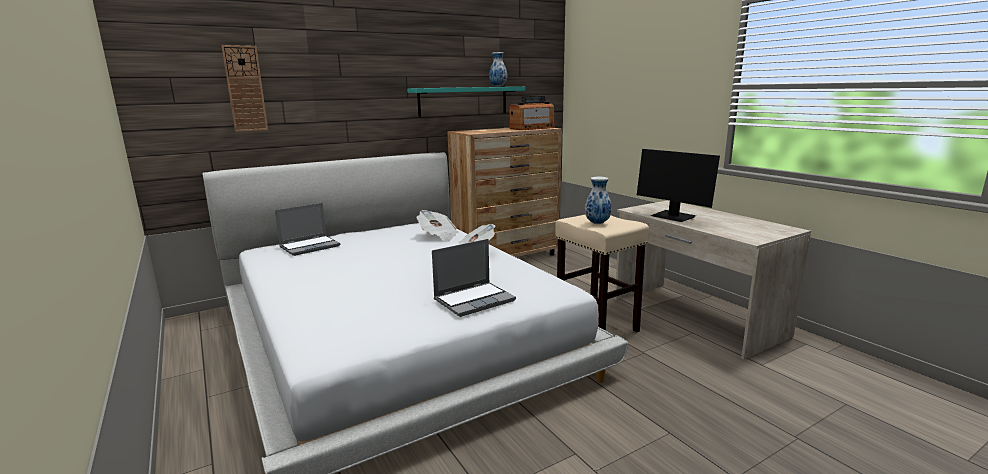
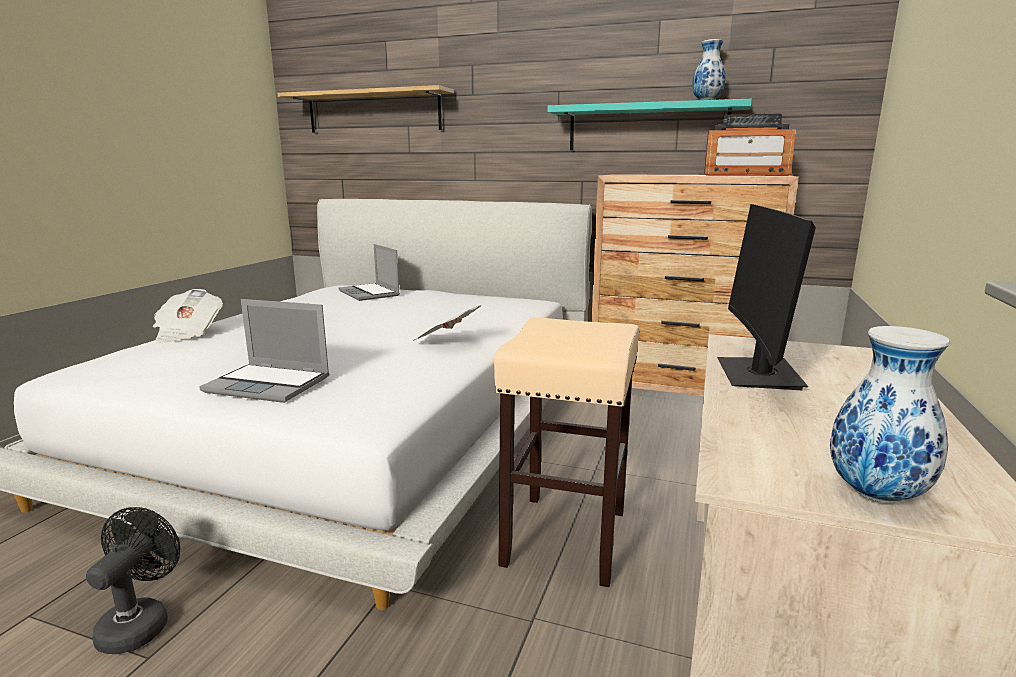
camera: 50 degrees right, 0 degrees up
(245, 89) = (373, 112): wall clock -> shelf
(310, 246) = (370, 293): laptop -> laptop turned 45 degrees clockwise
(438, 236) = (487, 315): newspaper -> newspaper (187, 333)
(540, 453) = (140, 622): none -> black fan
(597, 223) = (554, 336): vase -> vase (878, 494)

